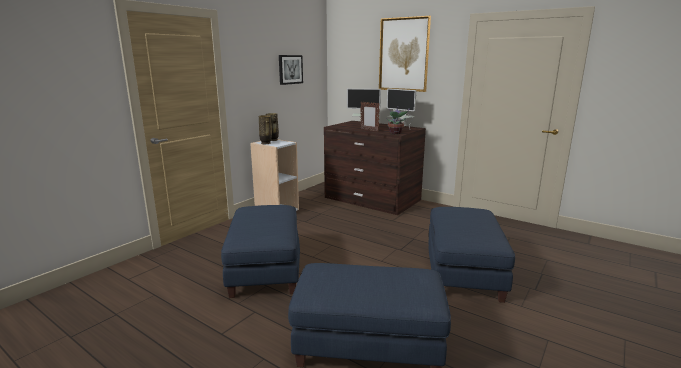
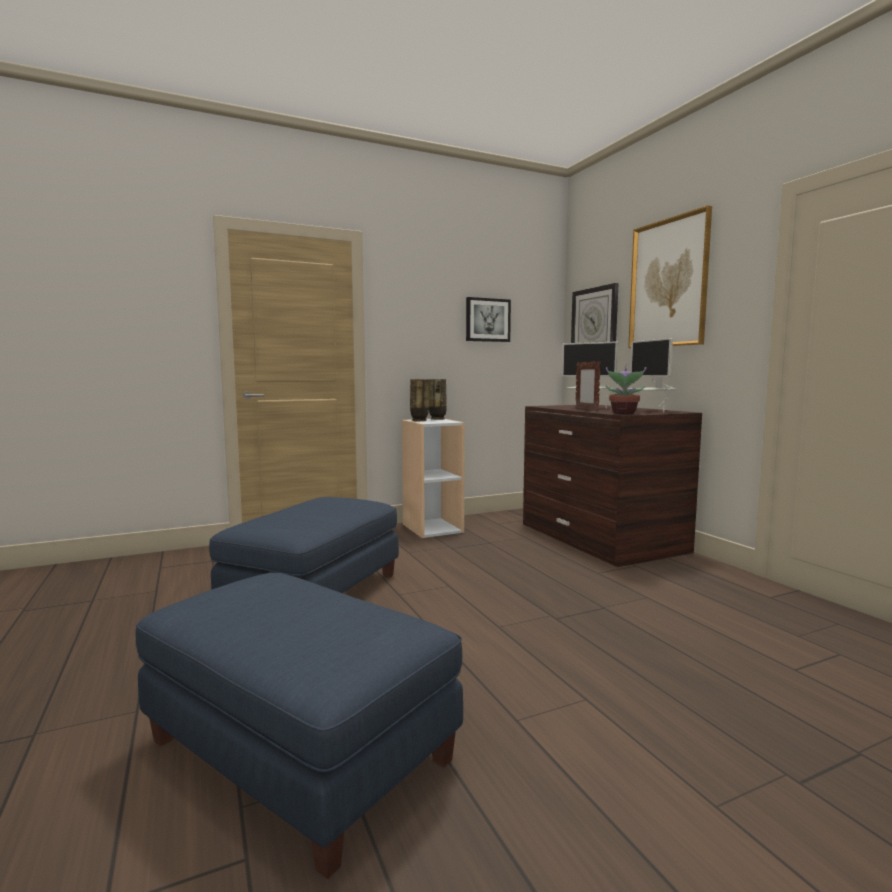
camera: 30 degrees right, 10 degrees down
(352, 69) = (594, 321): none -> wall clock
(463, 272) = (641, 689): blue ottoman -> none

